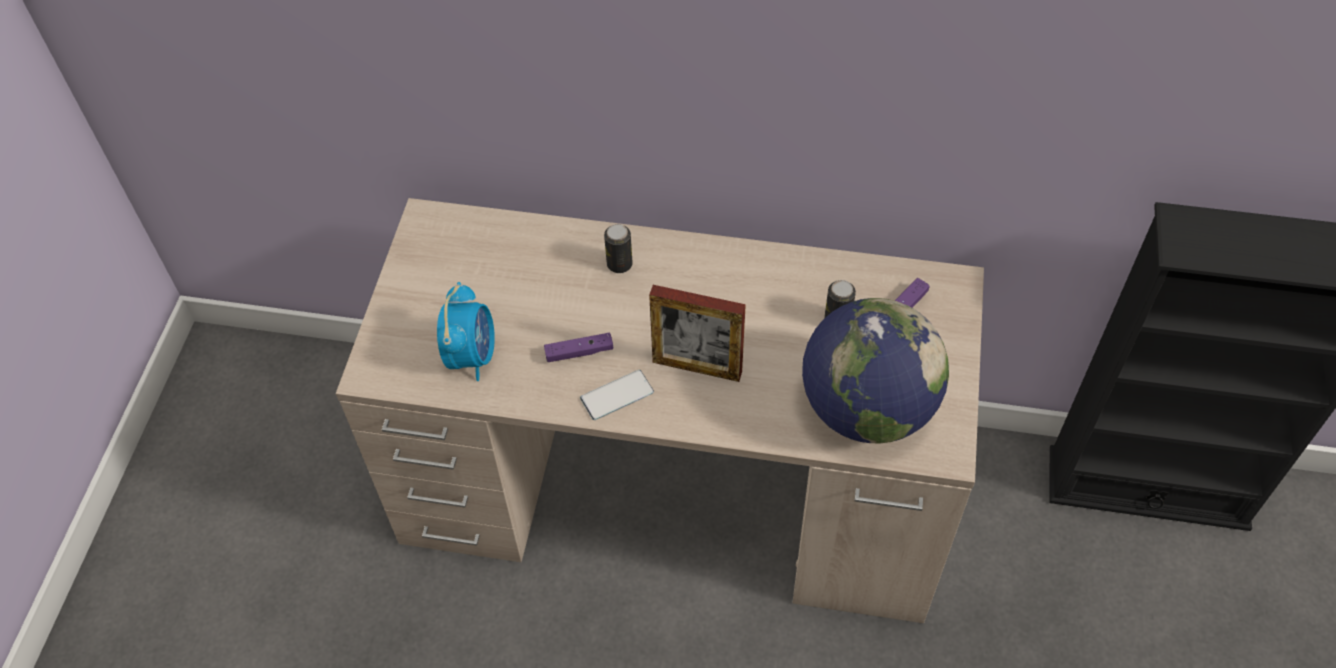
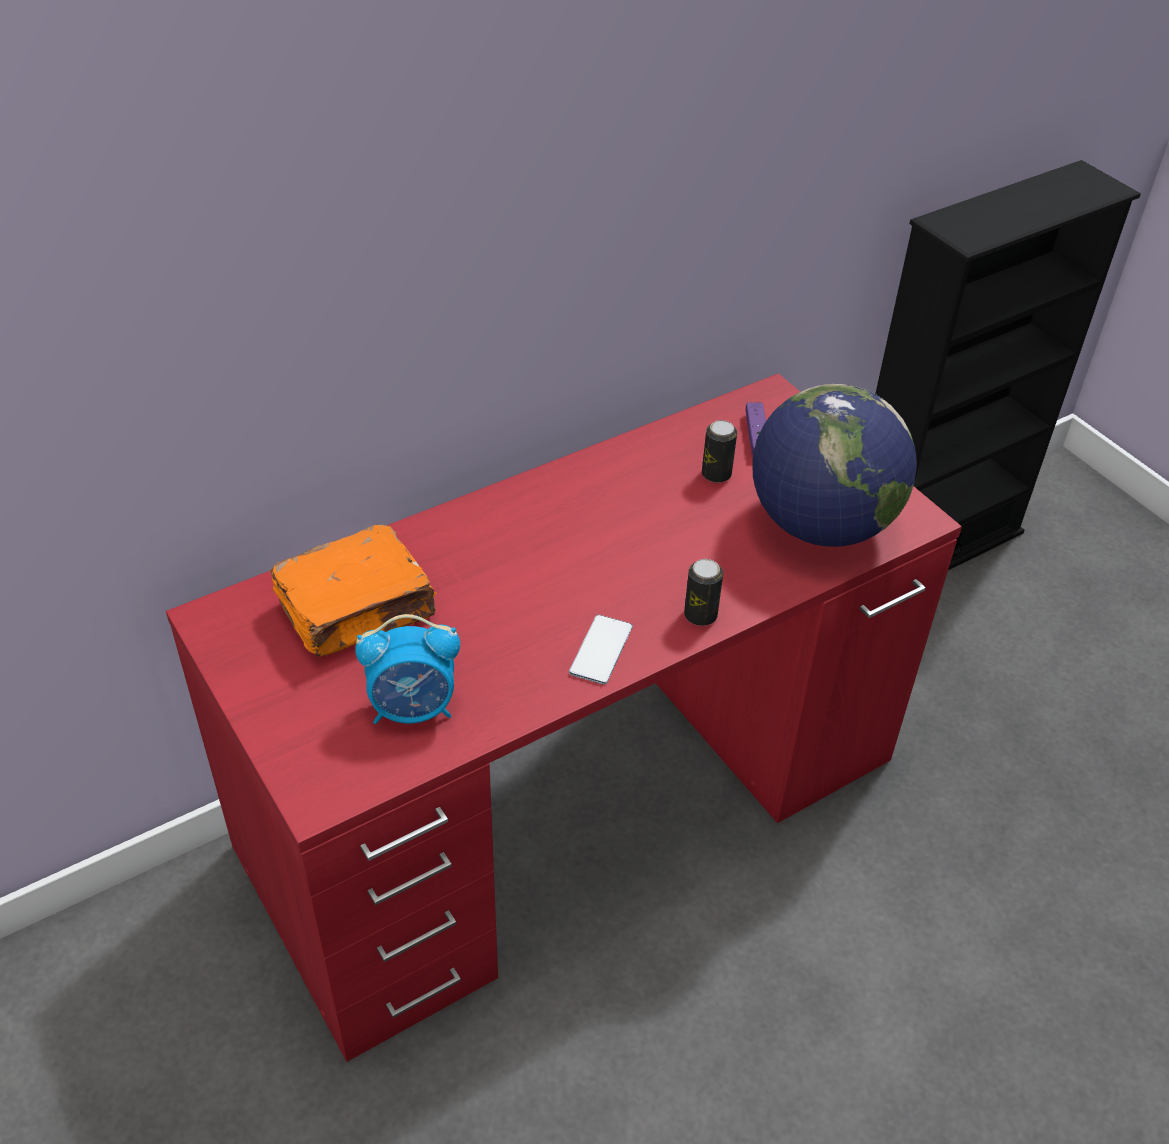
camera: 45 degrees left, 10 degrees down
(472, 355) = (413, 708): alarm clock -> alarm clock turned 120 degrees clockwise
(508, 268) = (358, 610): none -> orange book
(579, 352) = (521, 637): purple game controller -> none
(619, 264) = (470, 542): can -> can (700, 615)
(675, 488) = (576, 803): beige desk -> red desk
(697, 367) = (644, 581): picture frame -> none

